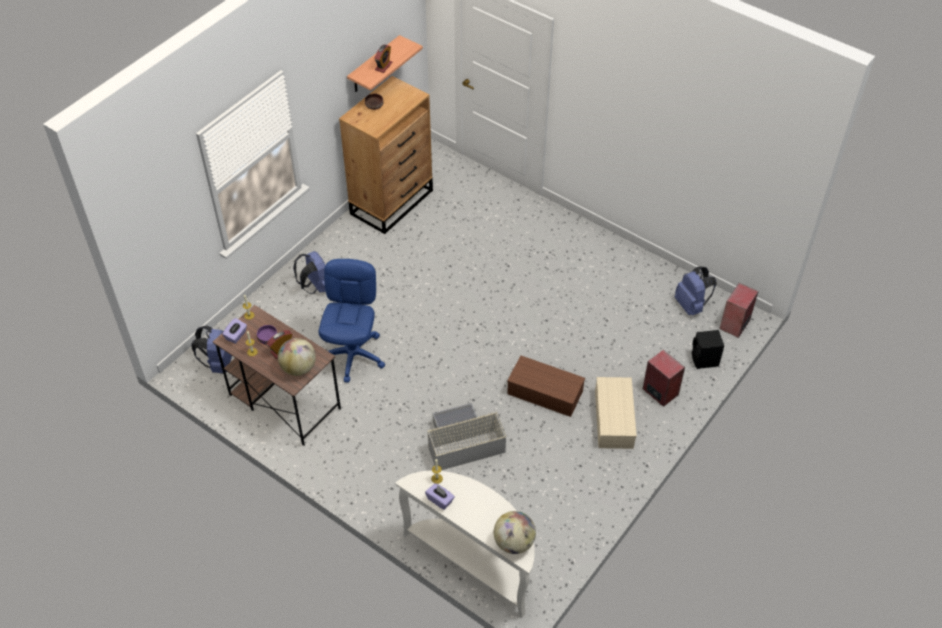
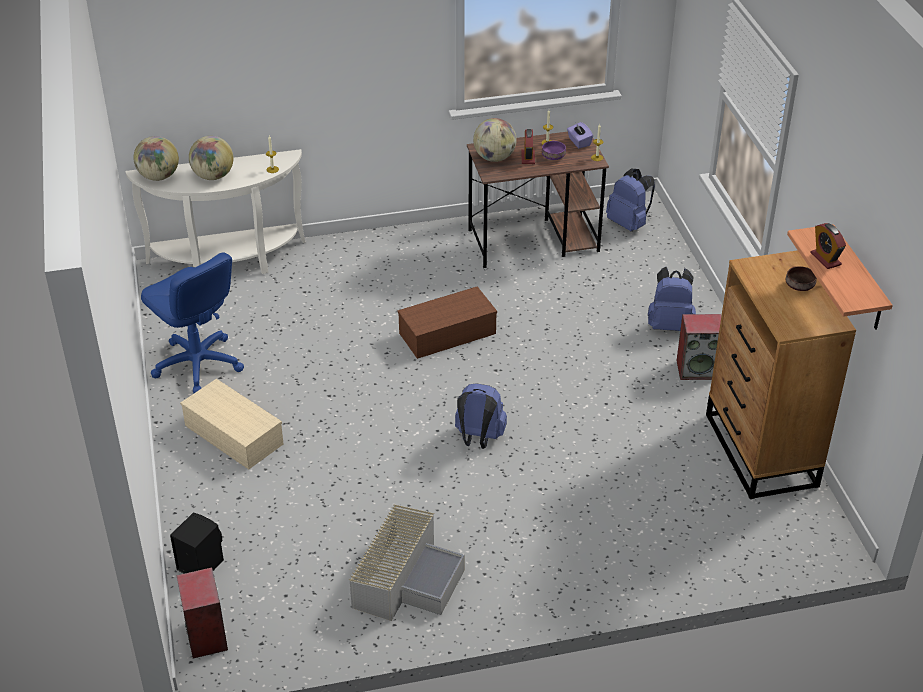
camera: 130 degrees right, 10 degrees down
(353, 355) = (541, 305): blue office chair -> blue office chair (198, 364)
(440, 500) = (251, 161): purple tissue box -> none
(462, 443) = (347, 319): grey storage box -> grey storage box (407, 578)
(480, 508) = (213, 176): none -> globe
(546, 392) = (329, 407): brown storage box -> brown storage box (446, 334)
(659, 391) = (215, 493): speaker -> speaker (697, 369)
(691, 305) = (283, 616): blue backpack -> blue backpack (478, 439)

